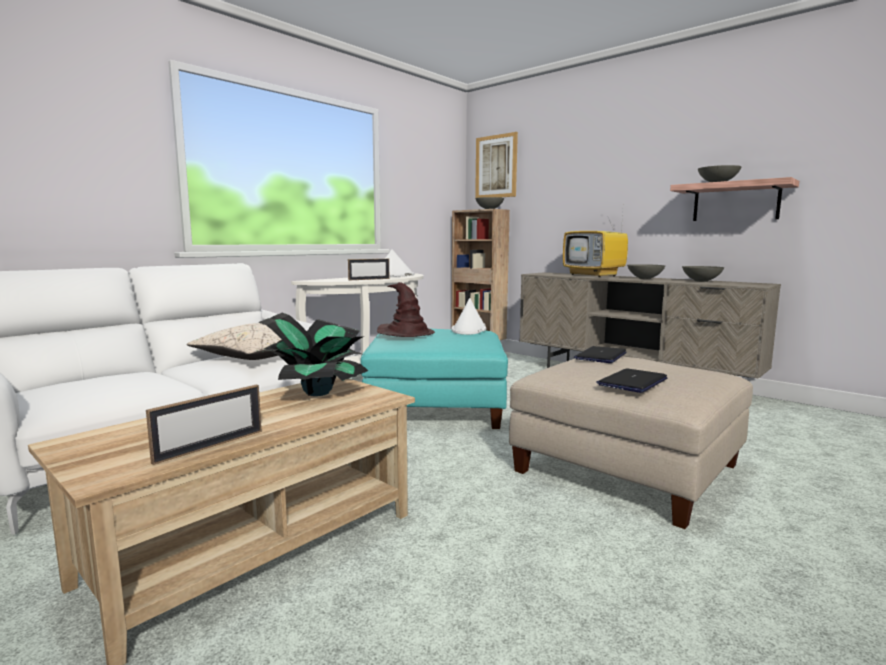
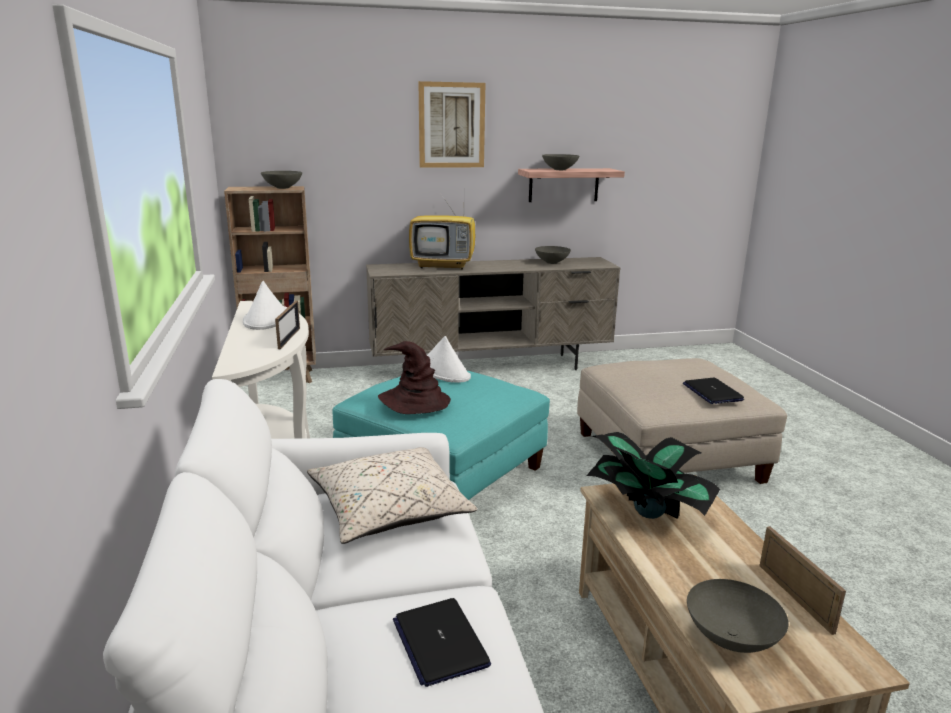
camera: 55 degrees left, 10 degrees up
(496, 166) = (271, 123): picture -> picture (451, 125)
(600, 356) = (620, 370): laptop -> laptop (440, 642)
(645, 278) = (504, 265): grey bowl -> grey bowl (732, 638)

